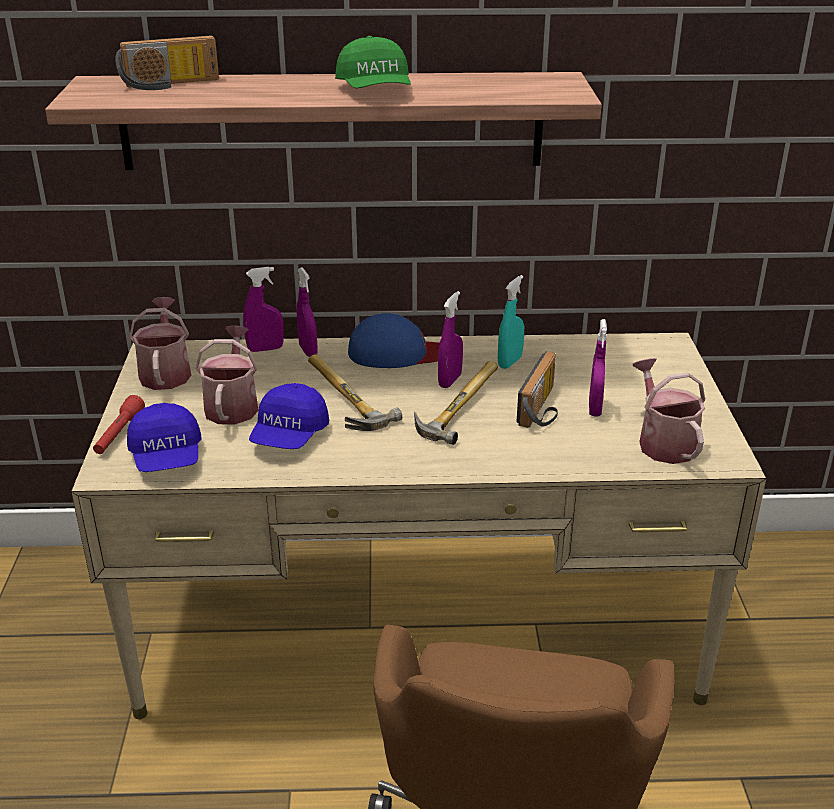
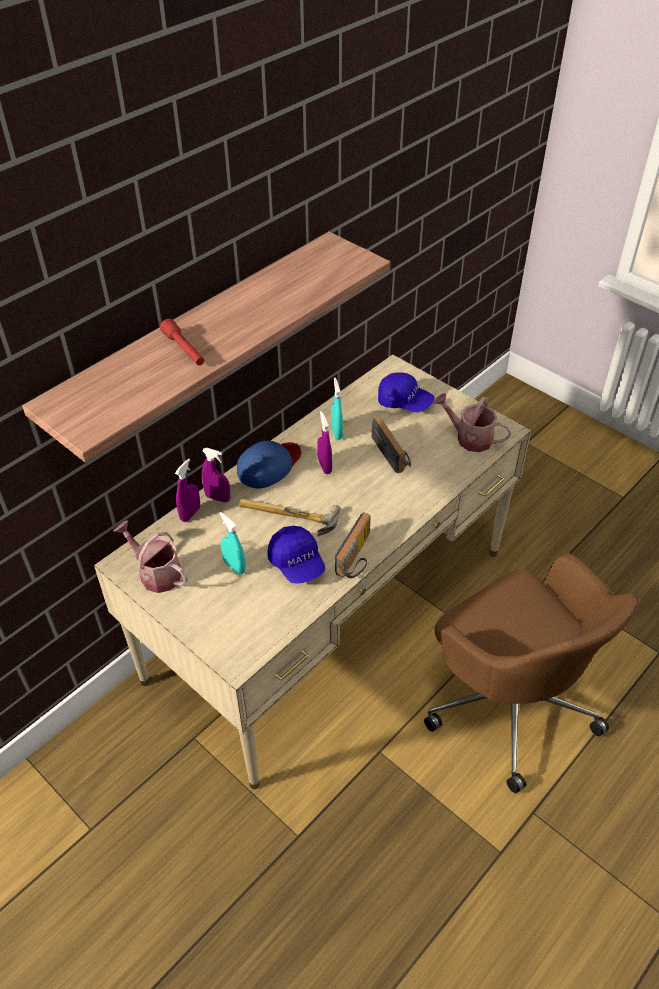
camera: 45 degrees left, 15 degrees up
(119, 434) = (201, 634): red flashlight -> red flashlight (184, 350)
(167, 457) = (254, 627): blue cap -> blue cap (404, 402)
(170, 85) = (116, 378): radio -> radio (357, 557)
(232, 405) = (234, 566): watering can -> turquoise spray bottle
(375, 90) = (255, 313): green cap -> none
(455, 405) = (350, 481): hammer -> none
(594, 409) = (415, 437): purple spray bottle -> none

